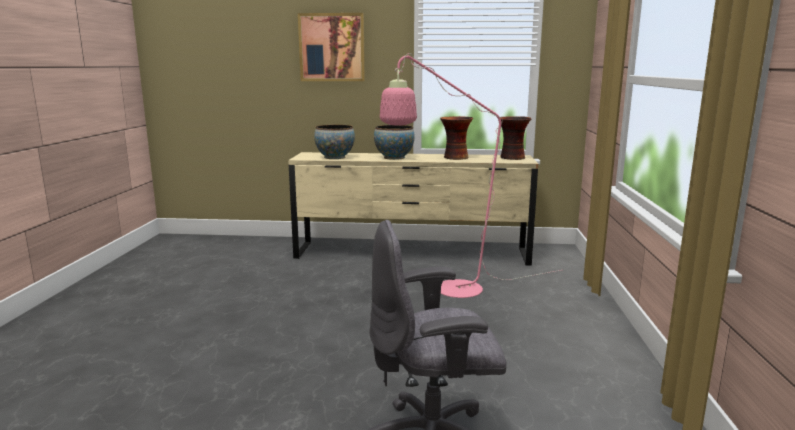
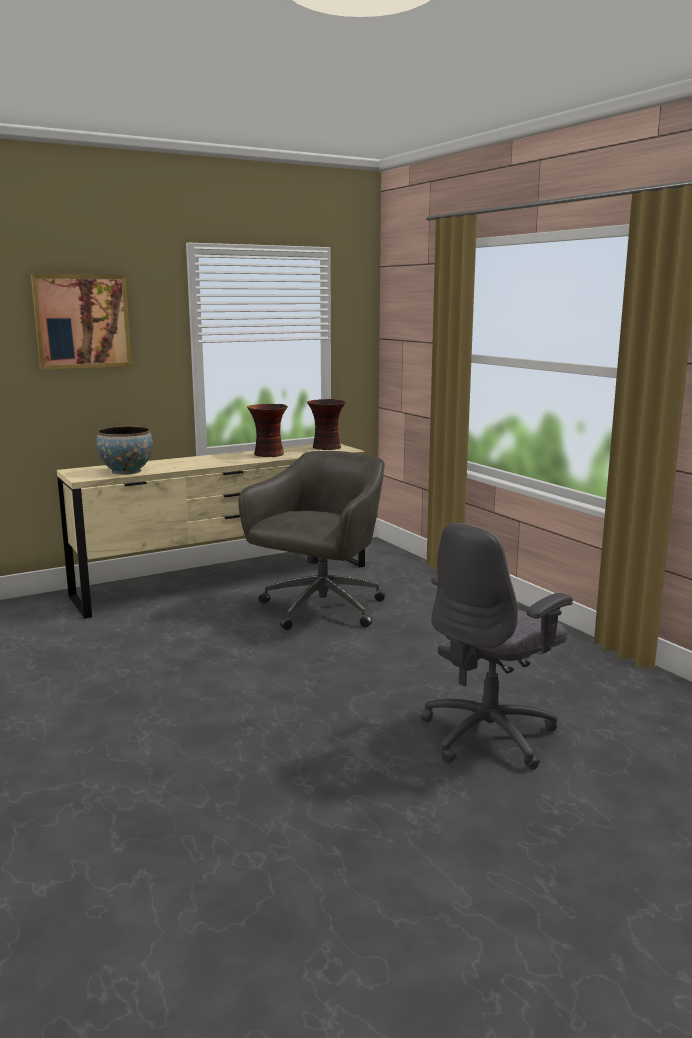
camera: 35 degrees left, 0 degrees up
(394, 158) = (201, 463): bowl -> none
(448, 290) = (320, 609): pink floor lamp -> grey office chair

